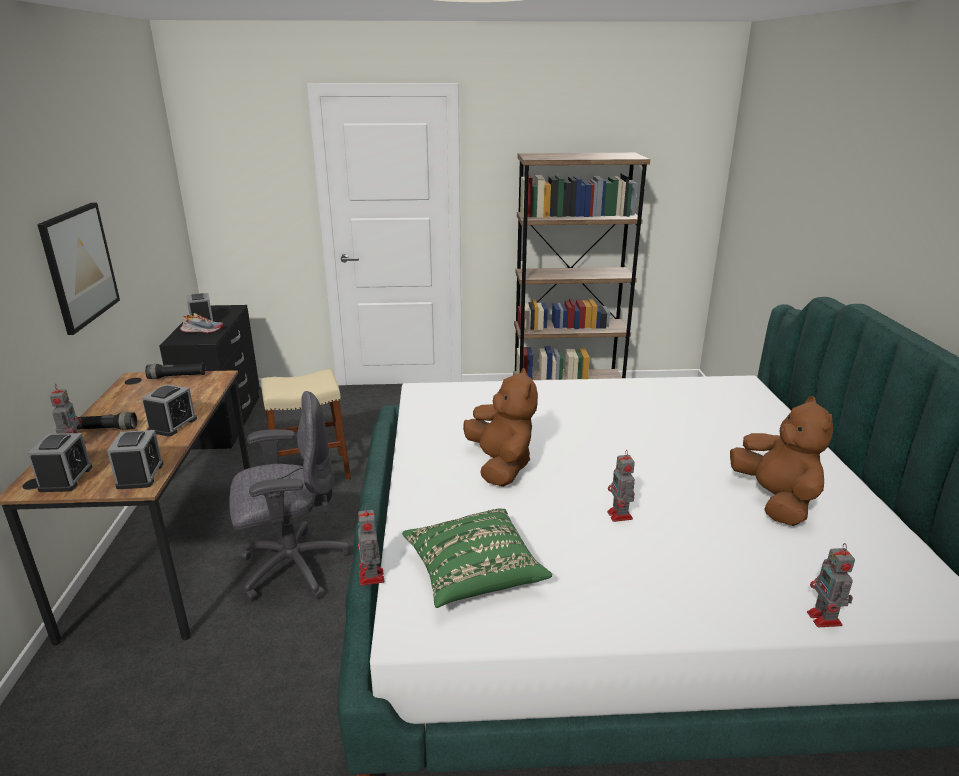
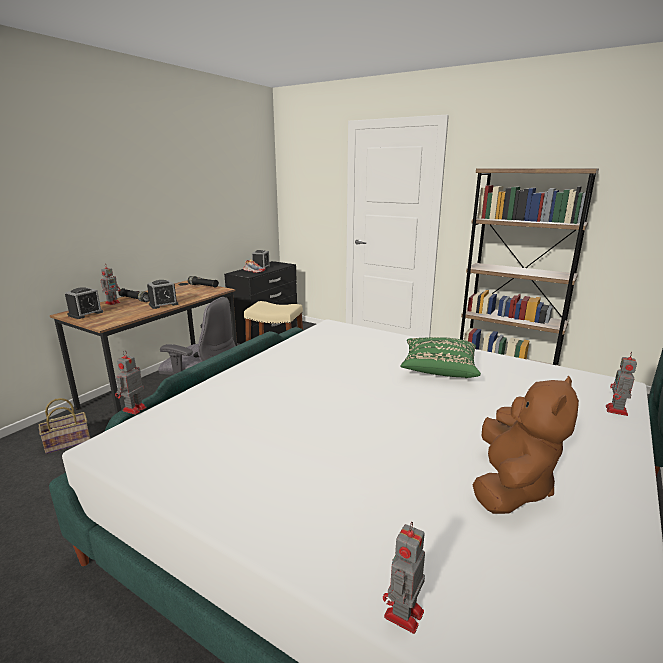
camera: 35 degrees right, 5 degrees down
(80, 266) = (164, 211): picture -> none
(119, 690) = (69, 442): none -> basket
(140, 475) = (112, 321): alarm clock -> none
(473, 573) = (189, 432): green pillow -> green pillow (439, 369)
(500, 465) = (310, 378): brown plush toy -> none
(620, 516) = (343, 439): toy robot -> toy robot (616, 411)

